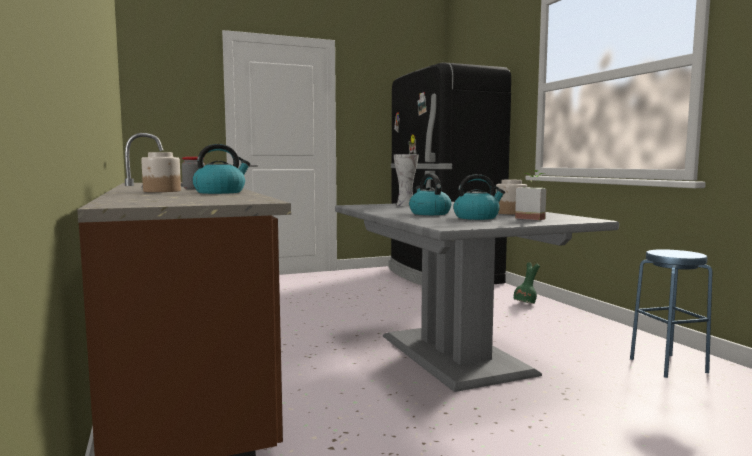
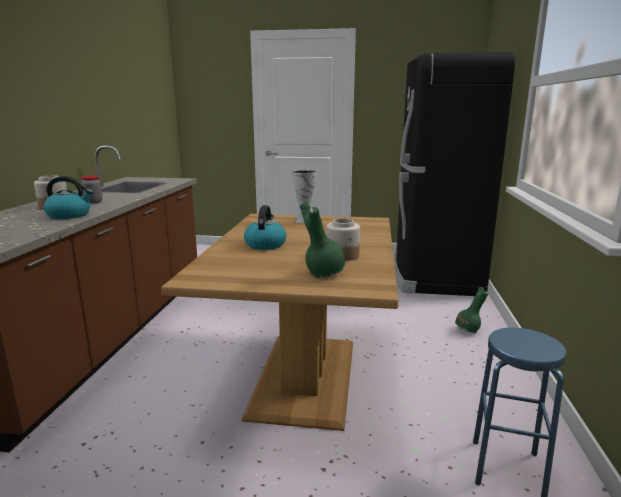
camera: 30 degrees right, 10 degrees up
(452, 354) = (303, 376): grey dining table -> brown dining table
(477, 217) = (276, 262): kettle -> none
(532, 218) = (323, 273): potted plant -> green vase

